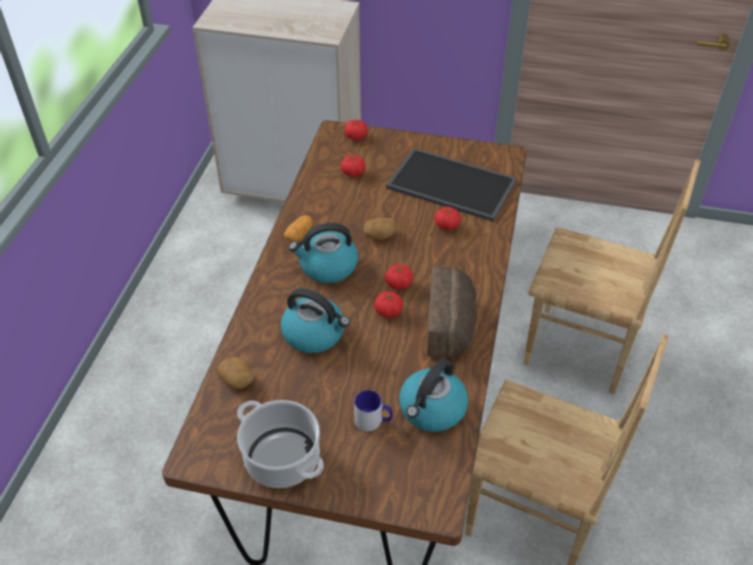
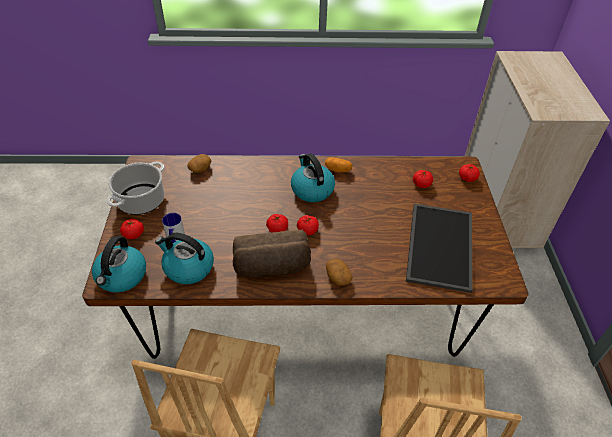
camera: 75 degrees right, 0 degrees up
(315, 334) = (246, 195): kettle -> kettle (122, 276)
(380, 235) = (356, 211): potato -> potato (337, 277)
(447, 225) = (386, 250): tomato -> tomato (133, 234)

